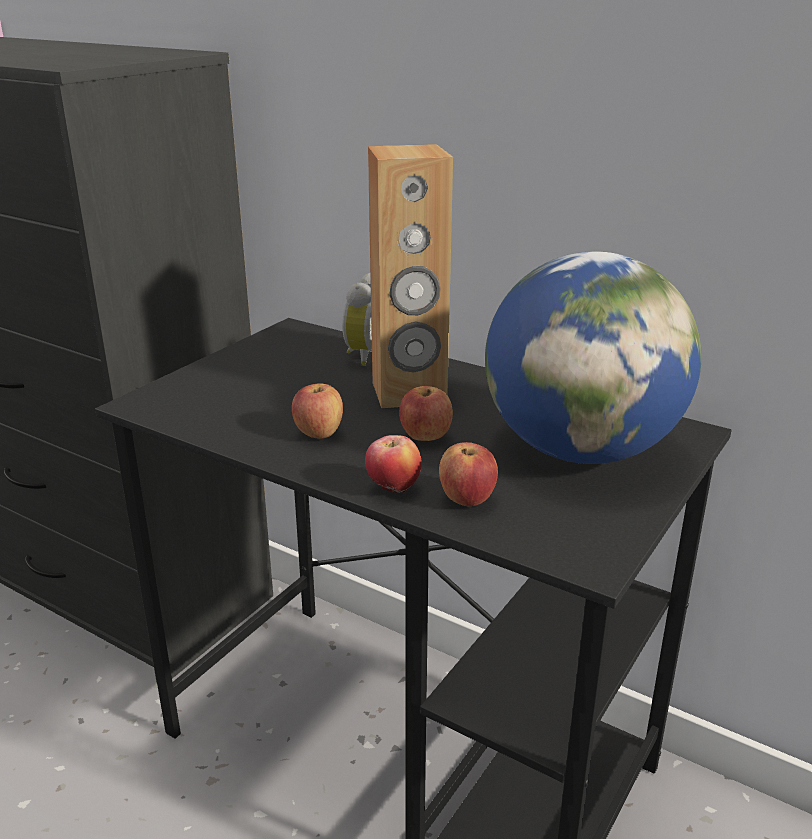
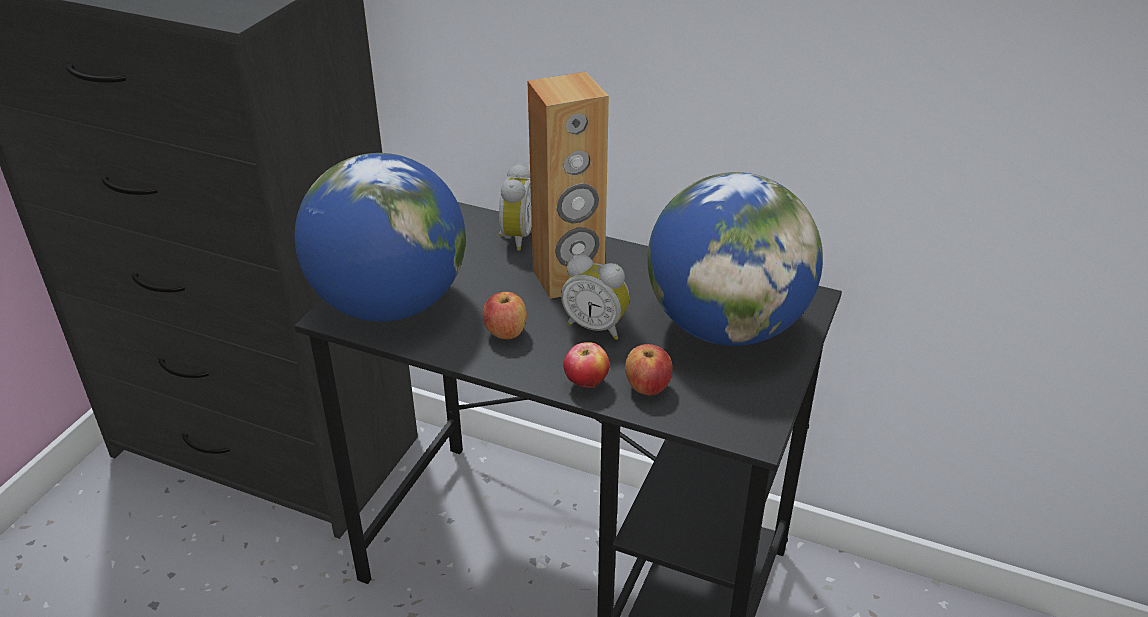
camera: 10 degrees left, 10 degrees up
(204, 399) = (390, 304): none -> globe
(425, 437) = (596, 326): apple -> alarm clock

